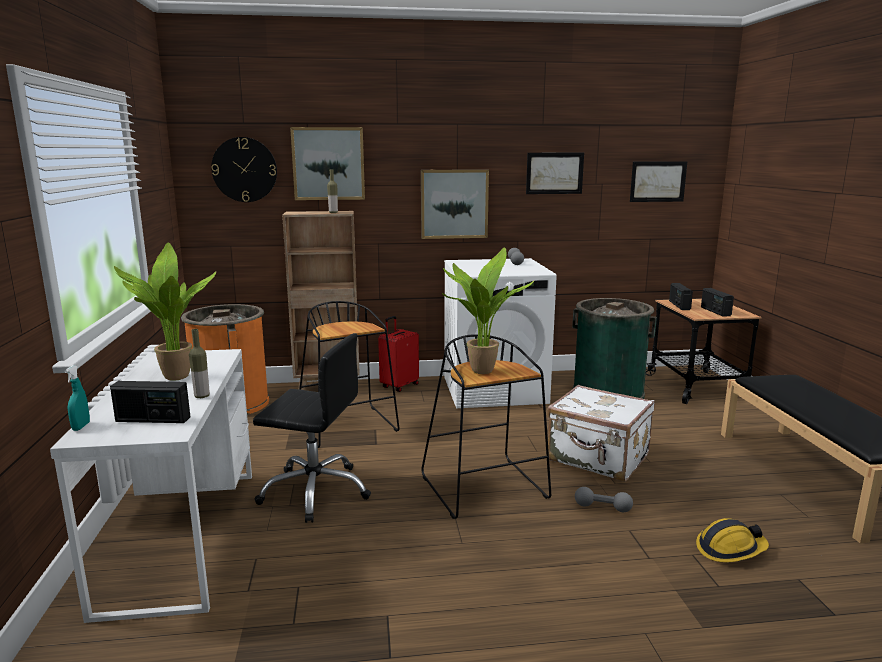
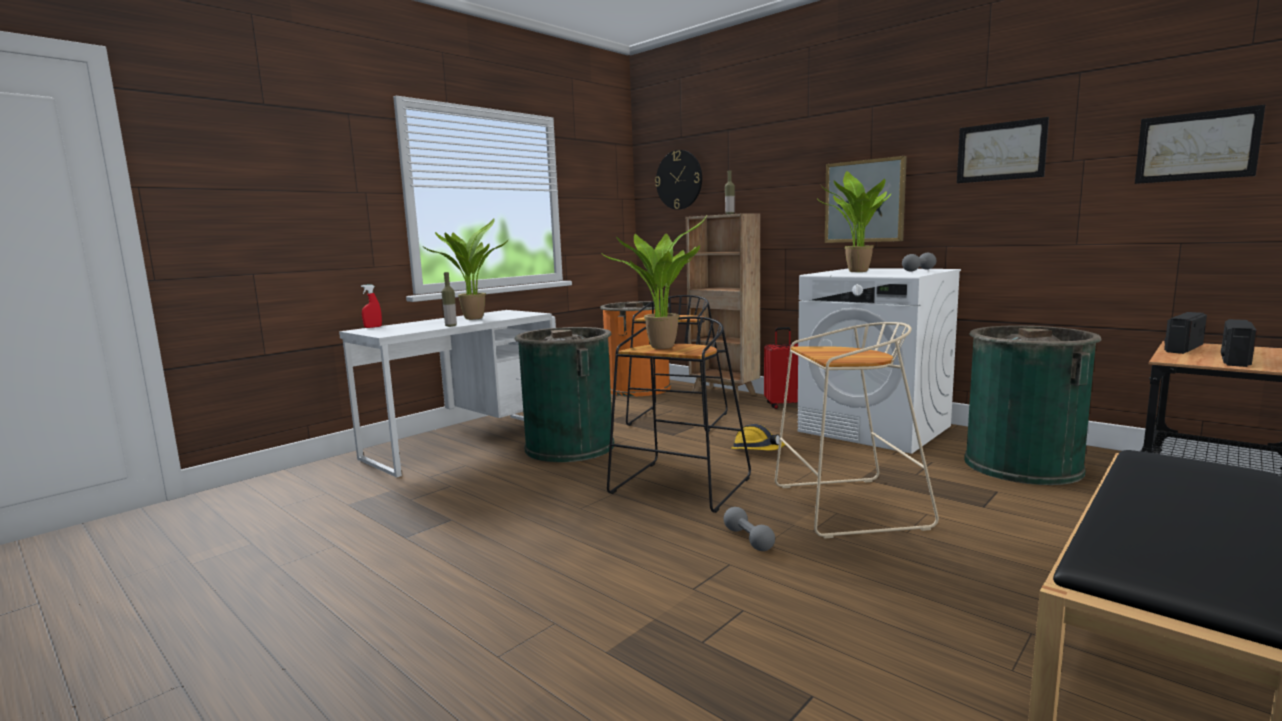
camera: 50 degrees right, 5 degrees down
(81, 427) = (373, 327): turquoise spray bottle -> red spray bottle
(153, 419) = (400, 329): radio -> none
(315, 491) = (569, 447): black office chair -> green trash can
(328, 164) = (742, 167): picture -> none
(480, 268) = (854, 272): none -> potted plant
(598, 458) = (847, 507): white suitcase -> beige stool
(730, 549) = (797, 630): hard hat -> hard hat (757, 450)

